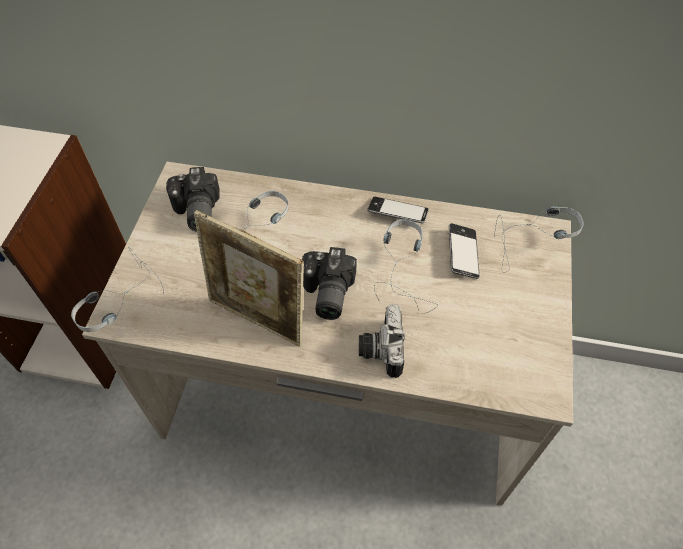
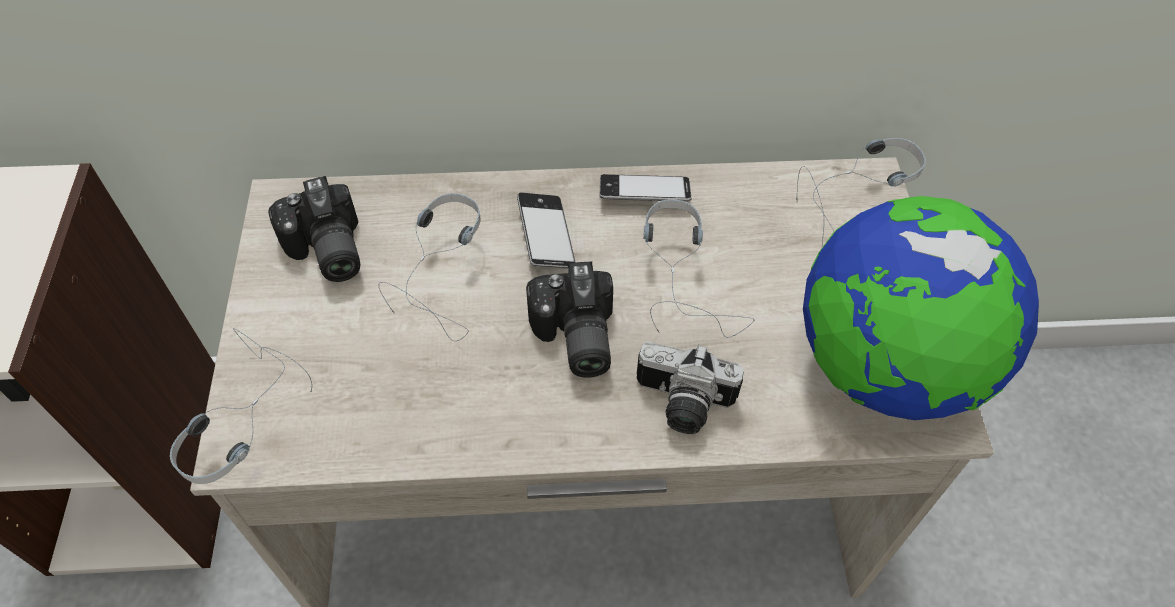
camera: 15 degrees left, 0 degrees up
(258, 318) = (479, 399): picture frame -> none
(379, 348) = (681, 405): camera -> camera turned 60 degrees counterclockwise
(462, 254) = (759, 236): phone -> phone (546, 236)
(518, 353) = (885, 366): none -> globe

